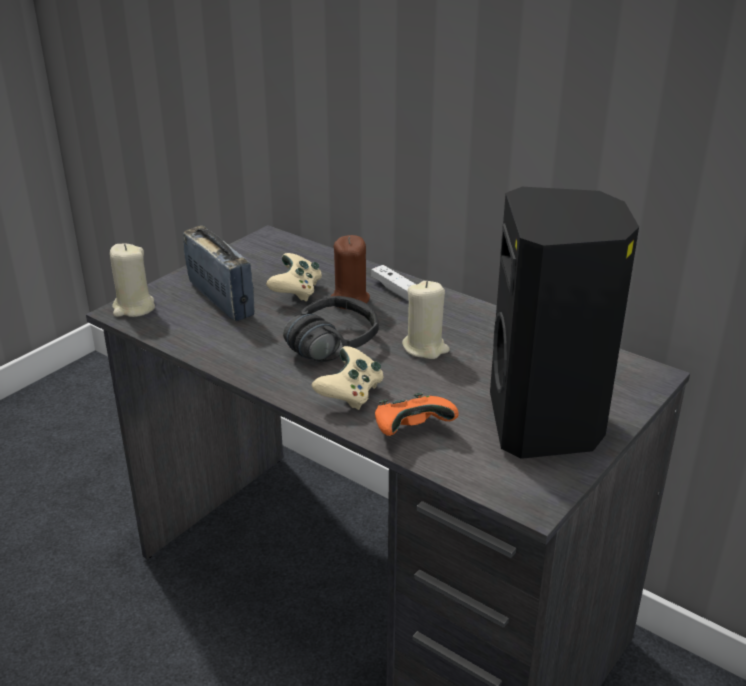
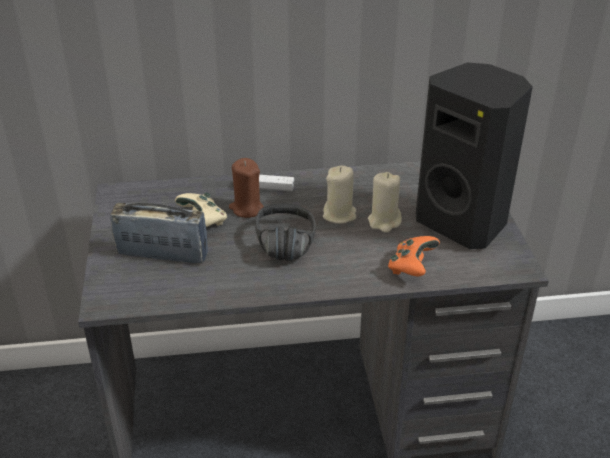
camera: 45 degrees left, 5 degrees up
(133, 308) = (109, 296): beige candle -> beige candle (384, 222)
(350, 394) = (347, 267): beige game controller -> none

